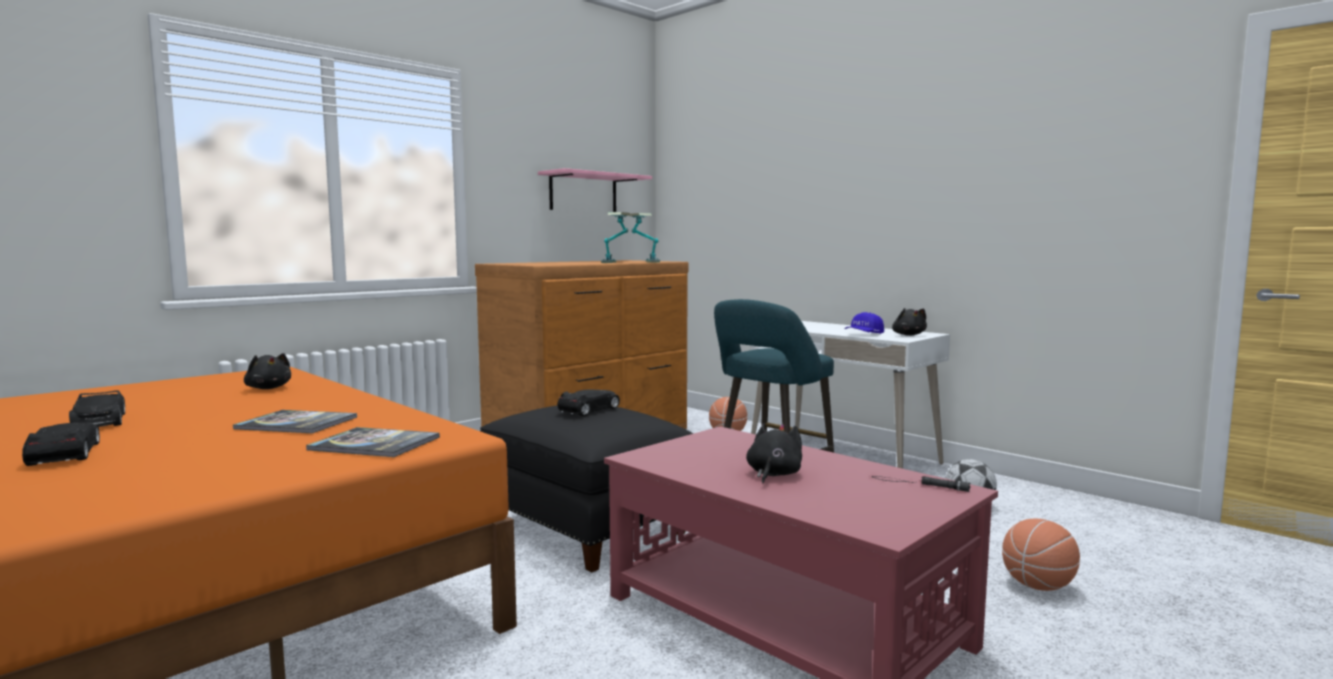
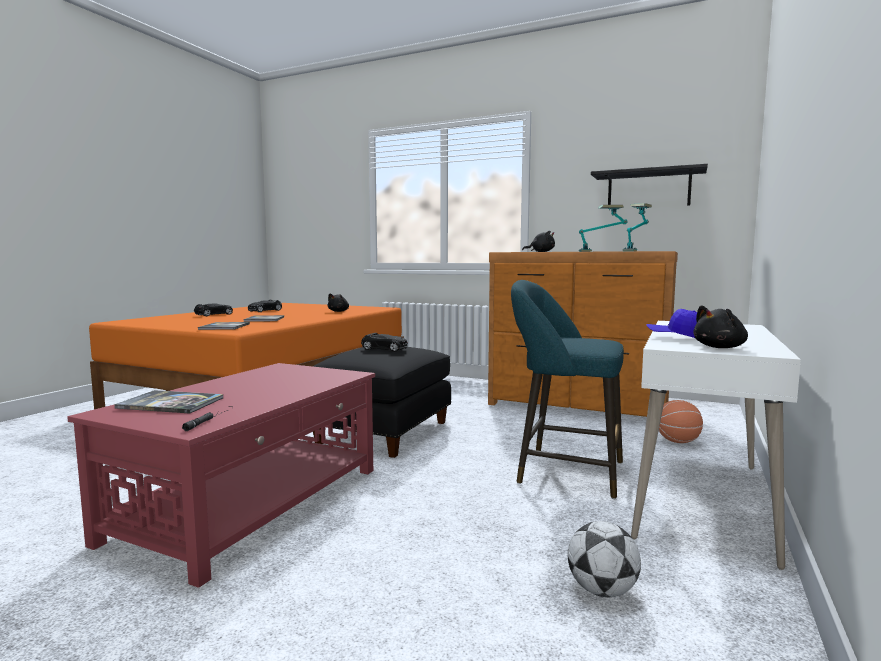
camera: 70 degrees right, 0 degrees up
(583, 193) = (648, 190): pink shelf -> black shelf
(773, 474) = (240, 388): black plush toy -> black plush toy (541, 252)
(845, 502) = (171, 403): none -> book
(1038, 586) = (346, 634): basketball -> none

